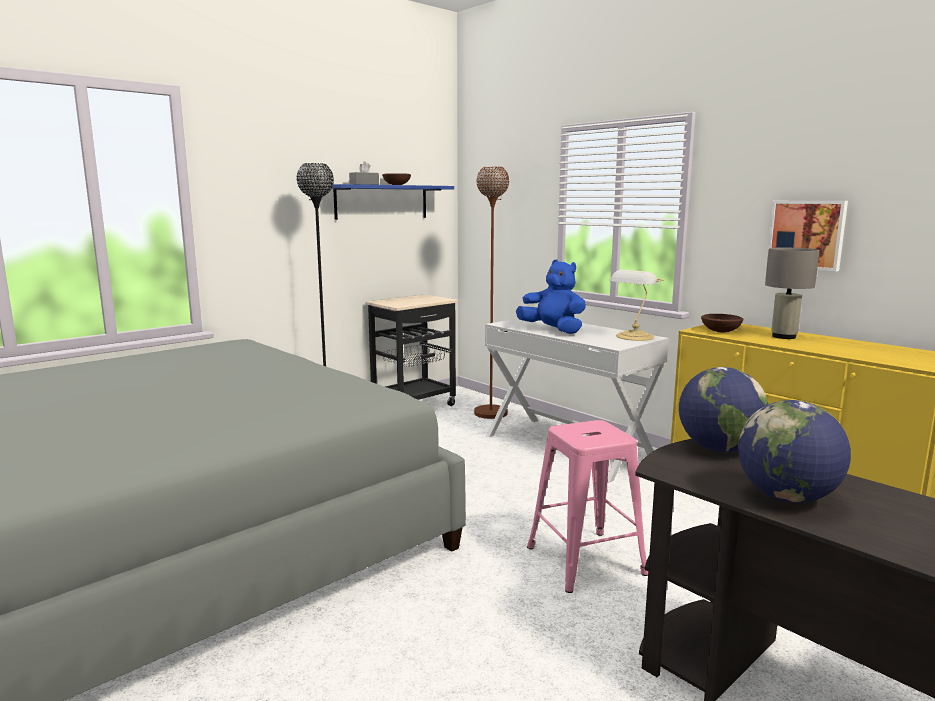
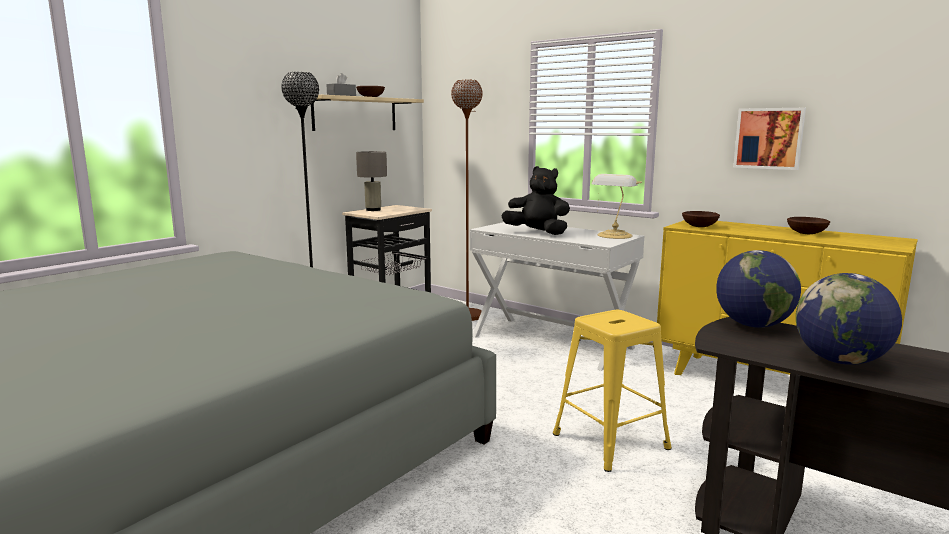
camera: 10 degrees left, 0 degrees up
(382, 202) = (355, 114): blue shelf -> beige shelf
(553, 330) = (537, 233): blue plush toy -> black plush toy
(585, 560) = (610, 441): pink stool -> yellow stool
(784, 336) = (756, 229): grey table lamp -> grey table lamp (373, 210)
(839, 344) = (806, 233): none -> brown bowl

